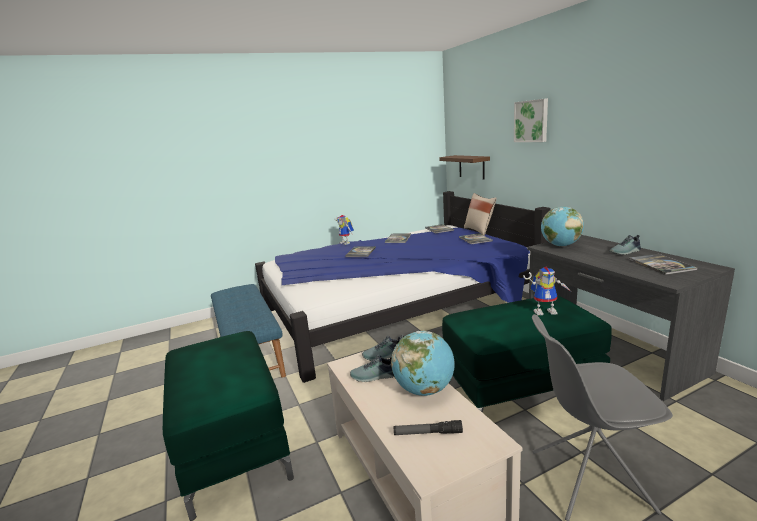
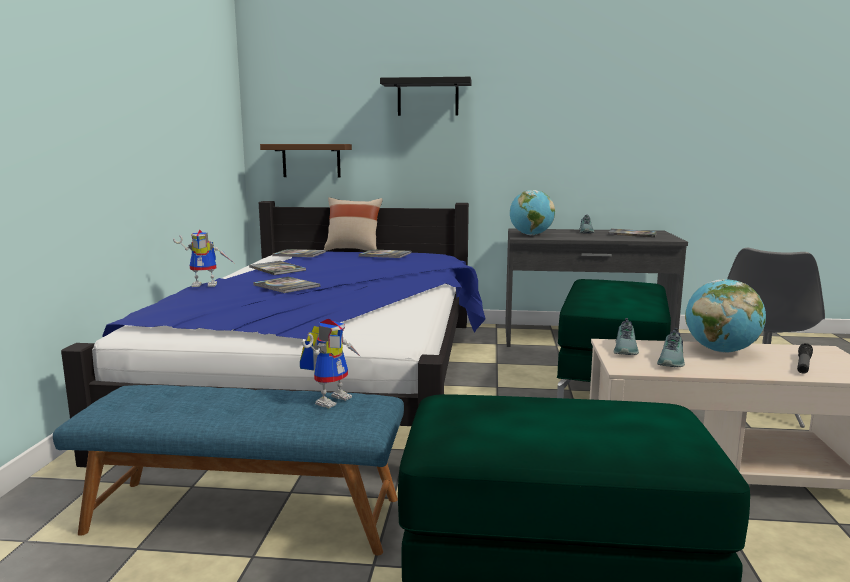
camera: 60 degrees left, 5 degrees down
(531, 121) = (428, 98): picture -> black shelf
(546, 311) = (618, 285): toy robot -> toy robot (331, 398)

